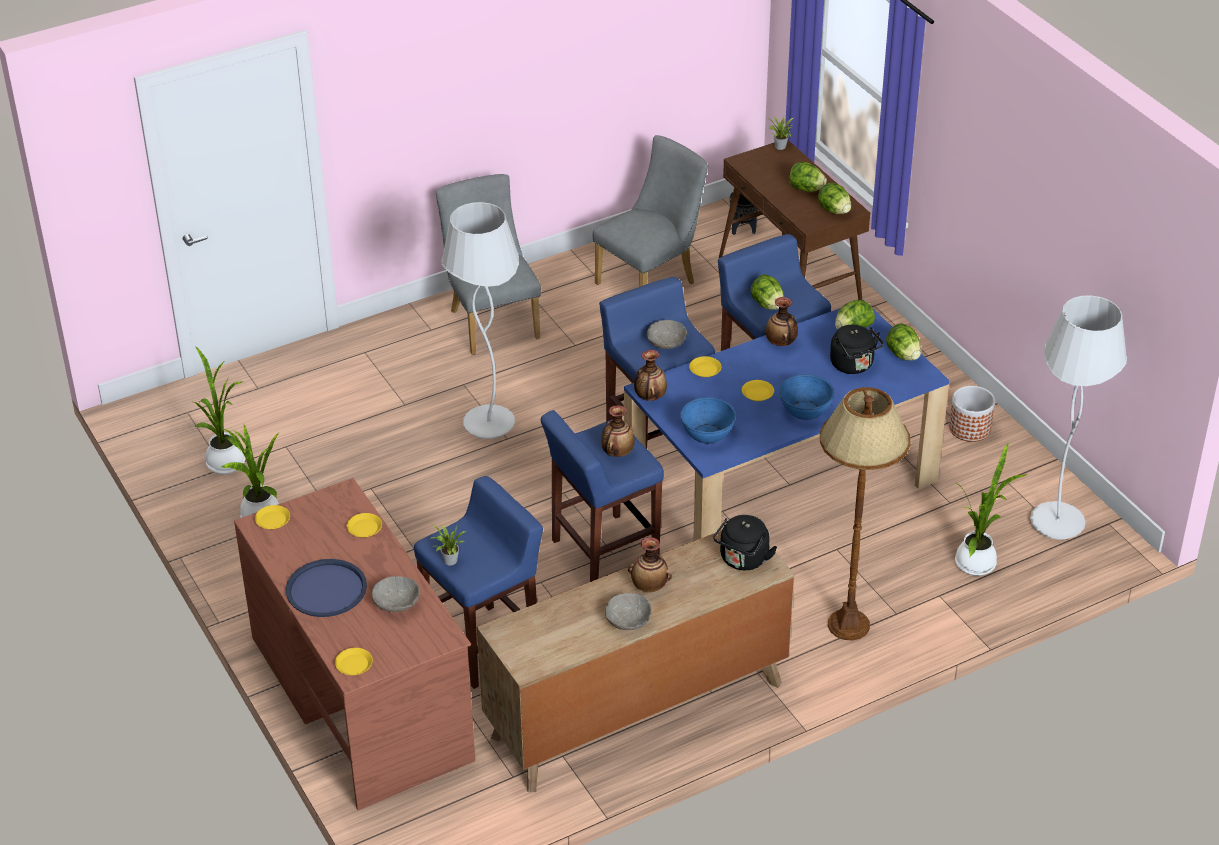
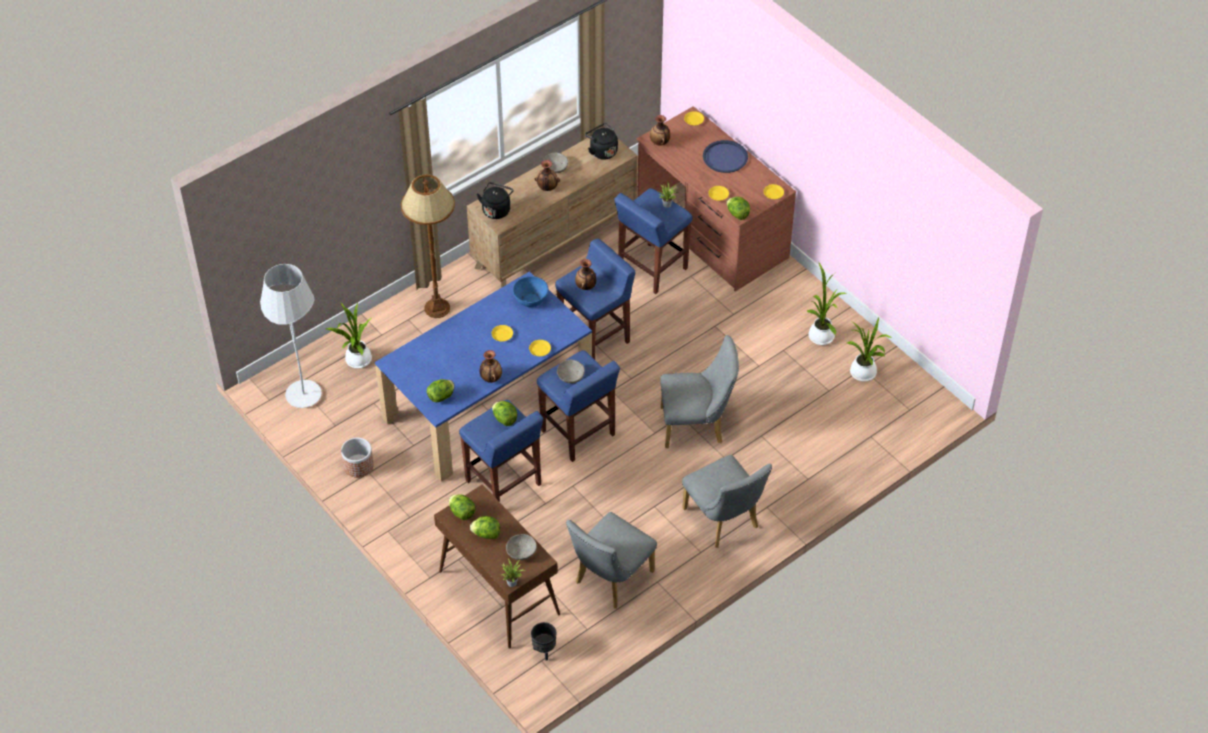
camera: 170 degrees right, 10 degrees up
(396, 603) = (684, 154): grey bowl -> grey bowl (521, 551)
(488, 424) = (697, 426): white floor lamp -> grey chair
(650, 397) = (572, 323): vase -> vase (660, 142)
(805, 410) = (469, 325): blue bowl -> none
(853, 365) = (439, 365): black kettle -> black kettle (602, 151)
(903, 355) = (406, 378): lettuce -> lettuce (737, 214)

